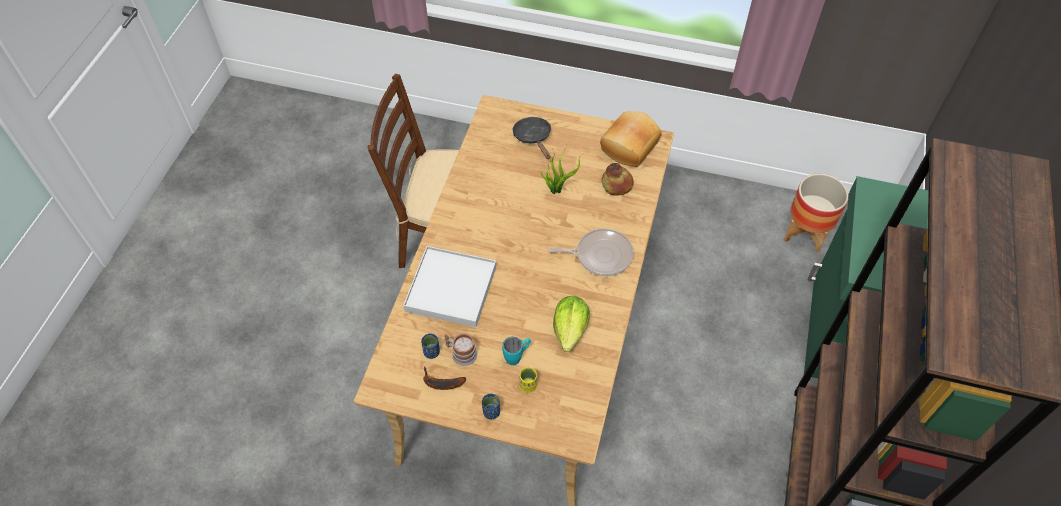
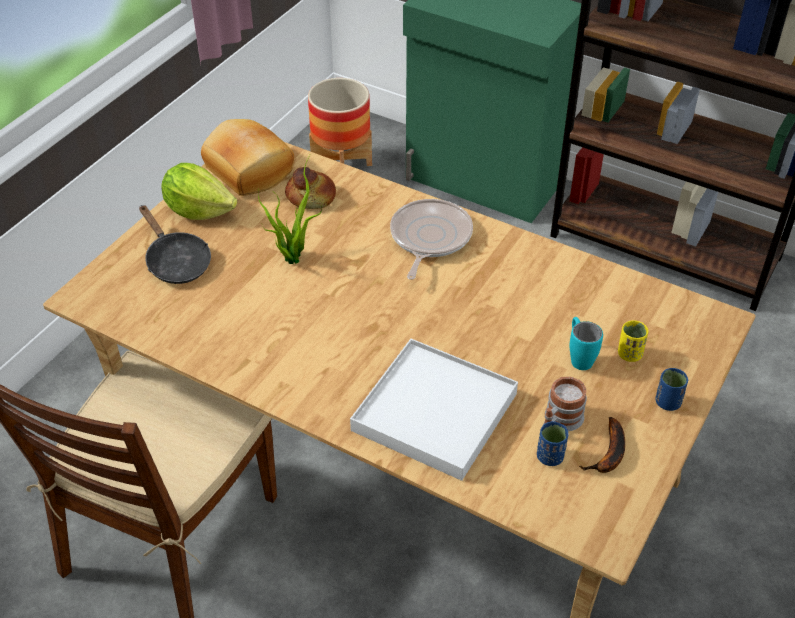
camera: 75 degrees left, 10 degrees down
(533, 138) = (176, 262): black frying pan -> black frying pan turned 120 degrees counterclockwise
(570, 330) = (546, 293): lettuce -> lettuce (199, 210)

